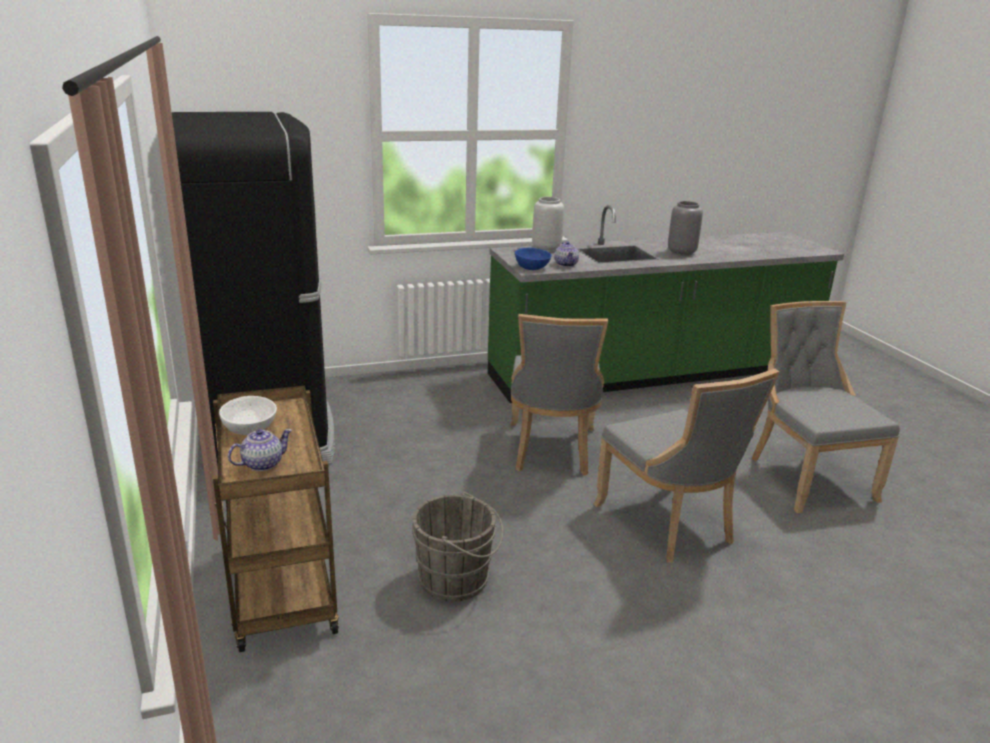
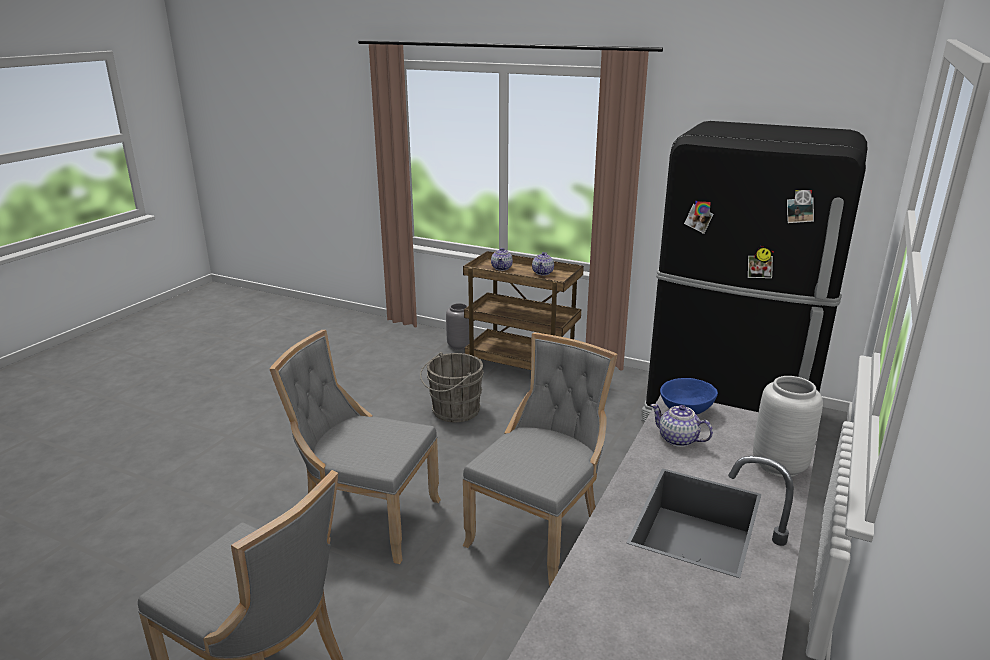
camera: 135 degrees right, 0 degrees up
(249, 429) = (543, 272): white bowl -> teapot
(551, 451) = (539, 530): grey chair -> grey chair turned 75 degrees clockwise
(681, 252) = (640, 602): grey vase -> grey vase (460, 346)

